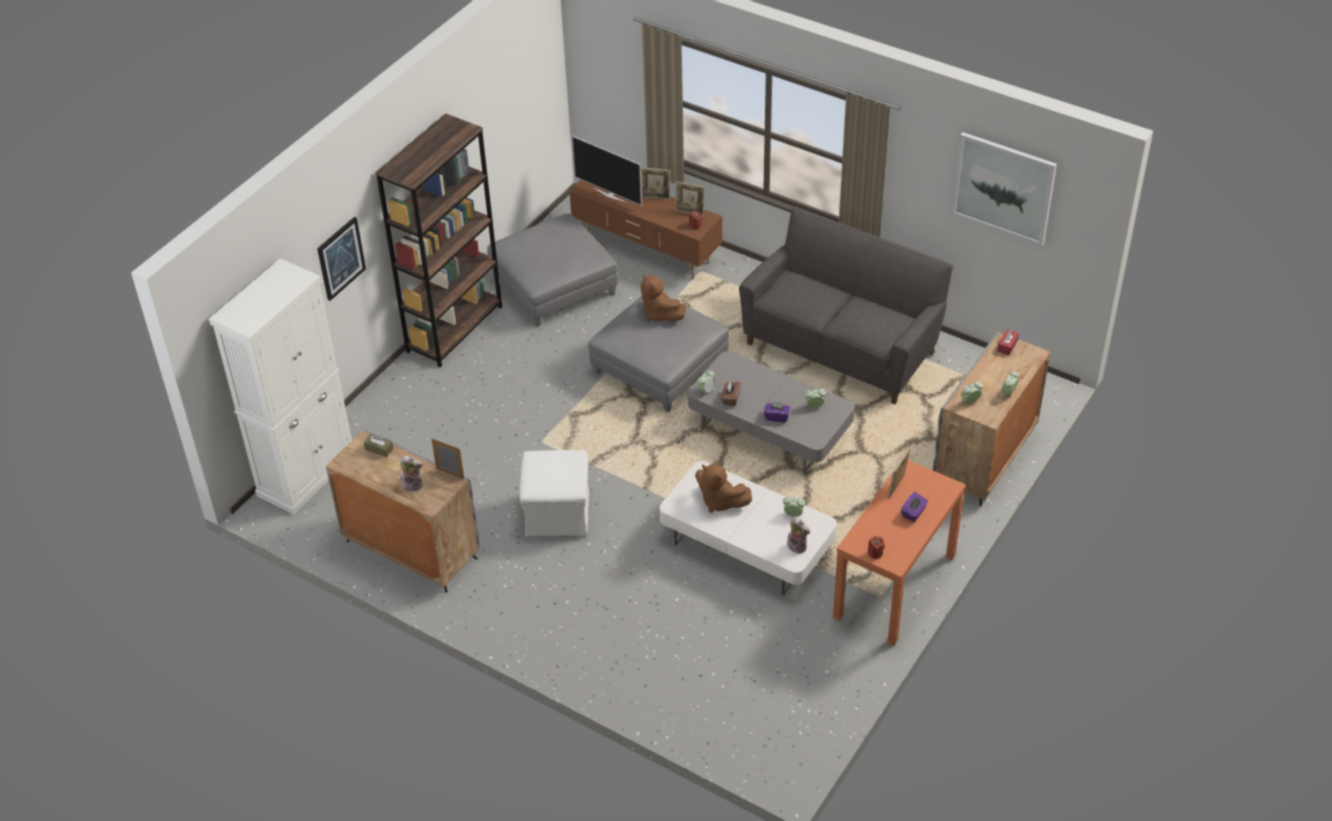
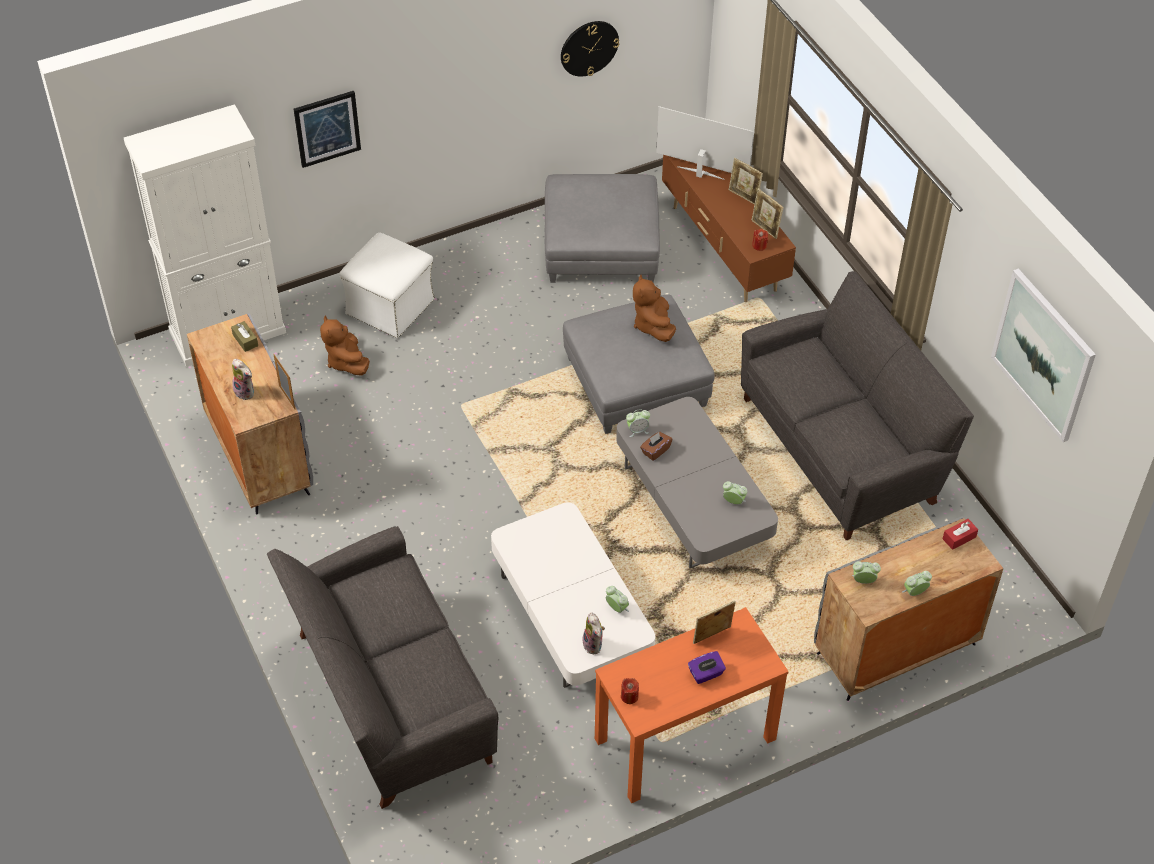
camera: 30 degrees right, 5 degrees up
(455, 329) = (472, 248): brown bookcase -> none
(496, 123) = (589, 48): none -> wall clock
(557, 513) = (418, 486): white ottoman -> white ottoman (390, 306)
(610, 195) = (700, 174): television -> television turned 135 degrees clockwise
(662, 667) = (389, 698): none -> grey sofa
(720, 501) = (555, 556): brown plush toy -> brown plush toy (346, 361)
(777, 417) = (686, 494): purple tissue box -> none

